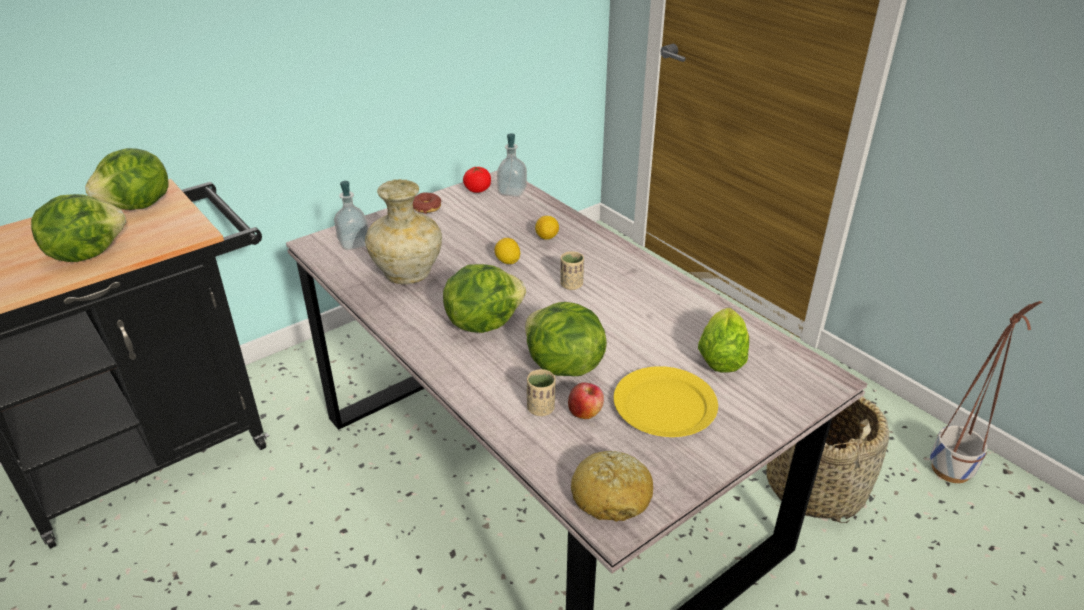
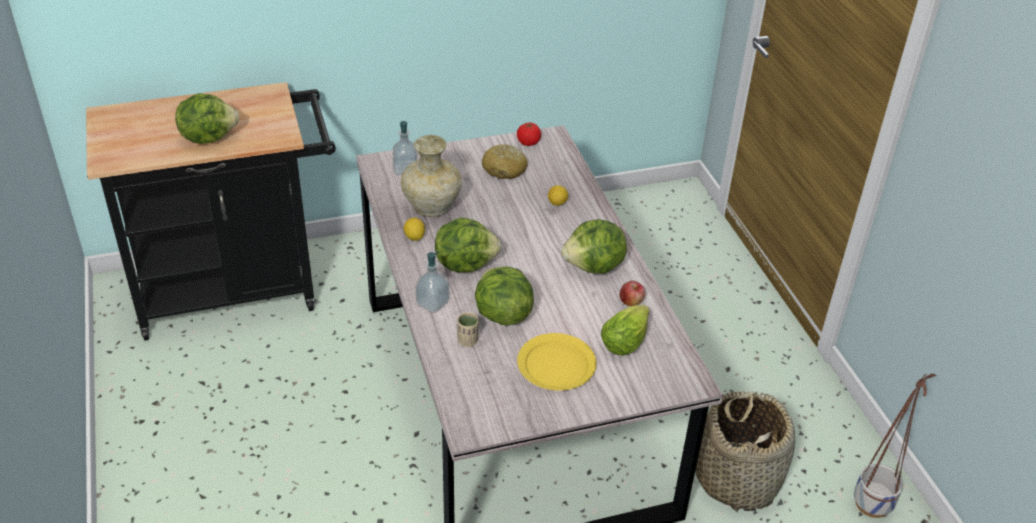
camera: 20 degrees right, 5 degrees up
(138, 207) = (255, 104): lettuce -> lettuce (594, 267)
(426, 207) = (477, 150): donut -> none
(507, 262) = (513, 217): lemon -> lemon (414, 237)
(512, 191) = (556, 151): soap dispenser -> soap dispenser (432, 303)
(571, 285) = (550, 251): beige cup -> none
(585, 412) = (497, 352): apple -> apple (631, 301)
(612, 496) = (478, 414): bread -> bread (504, 169)

